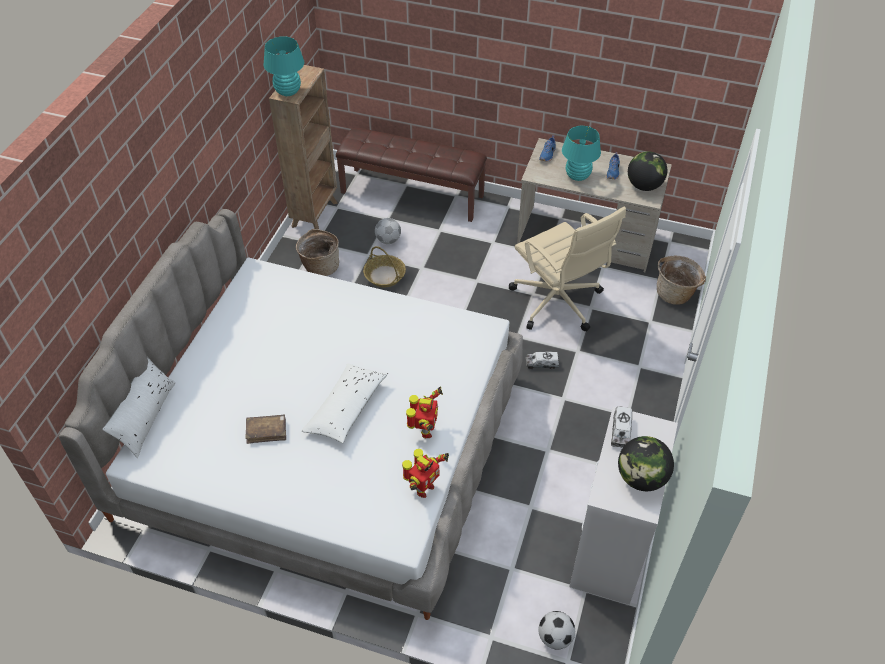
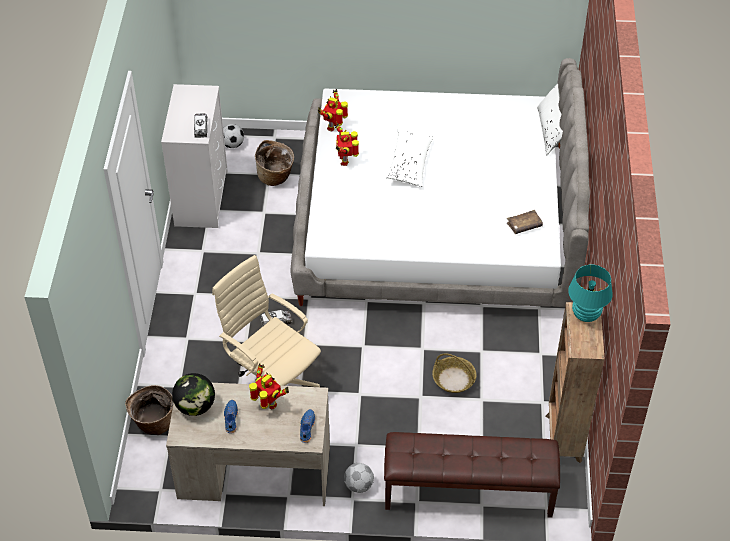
camera: 165 degrees right, 0 degrees up
(266, 431) = (459, 138): brown book -> brown book (524, 225)
(320, 266) = (523, 375): basket -> basket (276, 177)
(388, 240) = (468, 422): football -> football (358, 485)
(577, 176) = (268, 404): turquoise table lamp -> toy robot
(641, 478) = (185, 105): globe -> none

